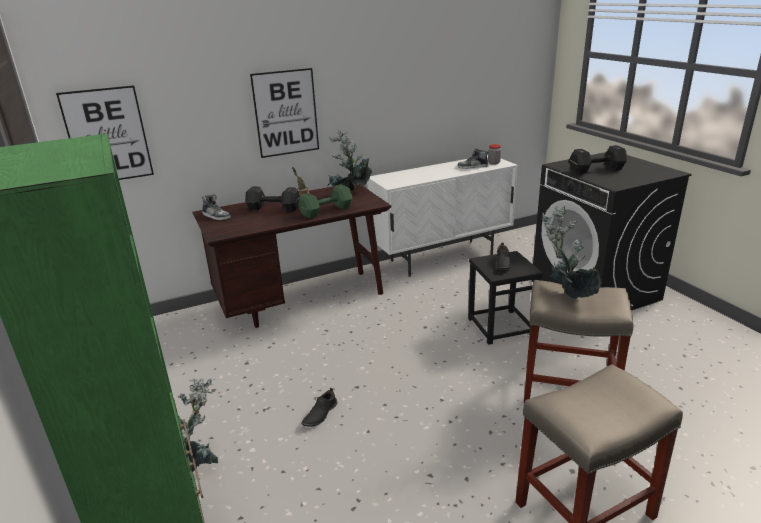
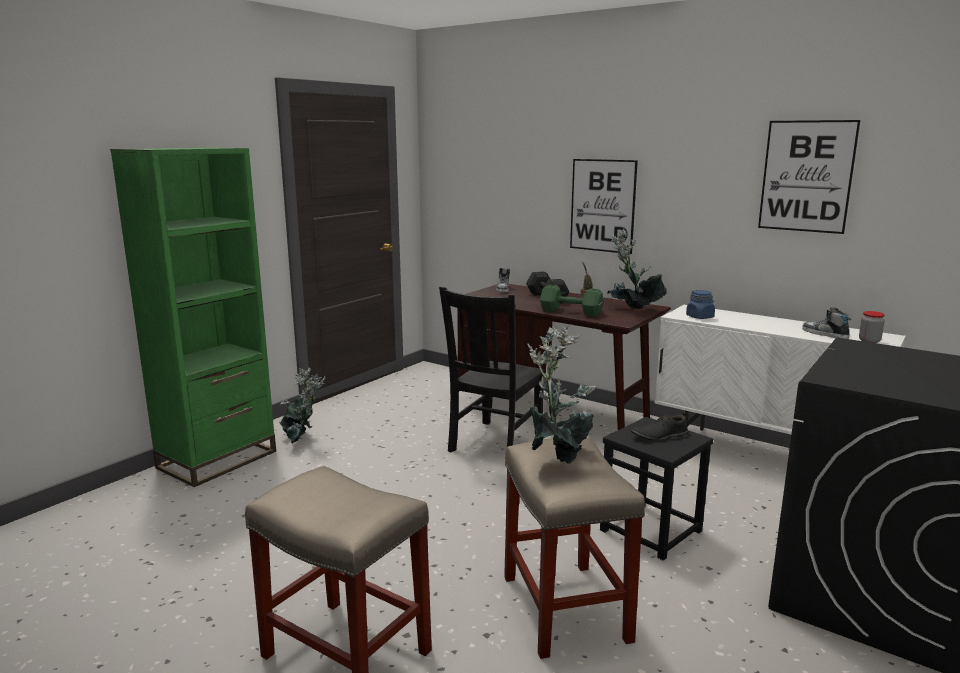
camera: 60 degrees right, 10 degrees down
(107, 135) = (457, 196): picture -> picture (806, 176)
(320, 414) = (391, 470): black shoe -> none
(326, 345) = (494, 443): none -> black chair
(403, 181) = (700, 317): none -> blue jar
(595, 170) = (879, 363): black dumbbell -> none

